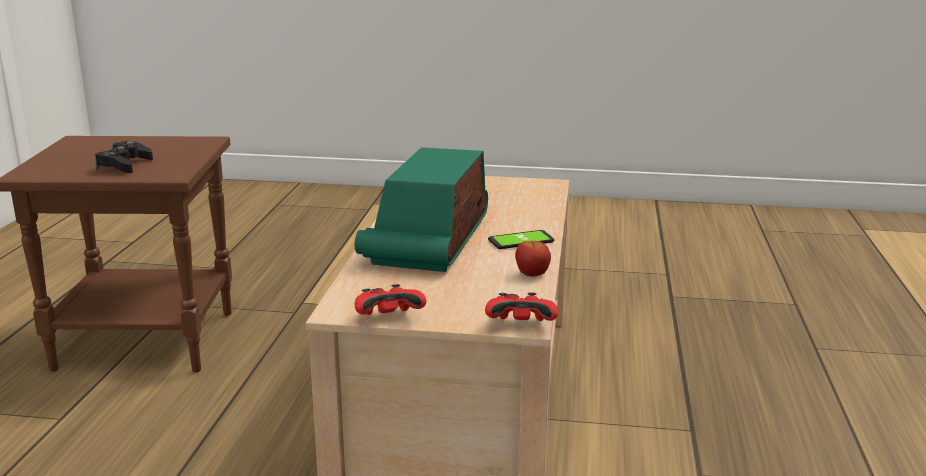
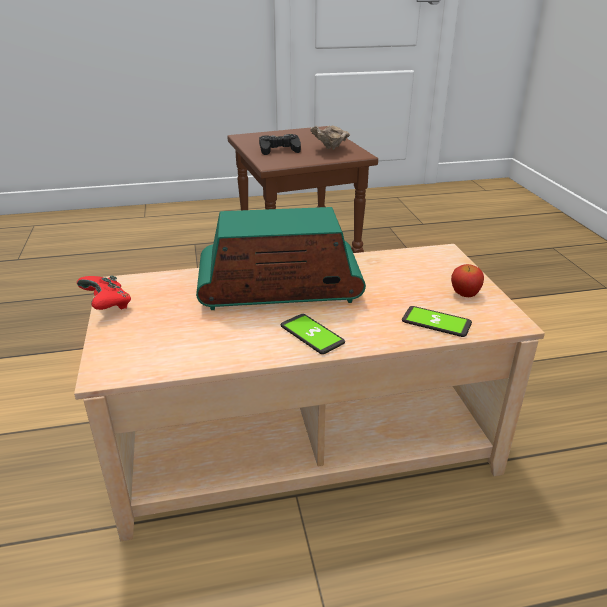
camera: 70 degrees right, 10 degrees up
(169, 147) = (330, 150): none -> beige bowl
(521, 325) = (100, 371): red game controller -> none
(532, 274) = (226, 356): apple -> apple (464, 293)
(534, 202) = (436, 322): none -> phone

